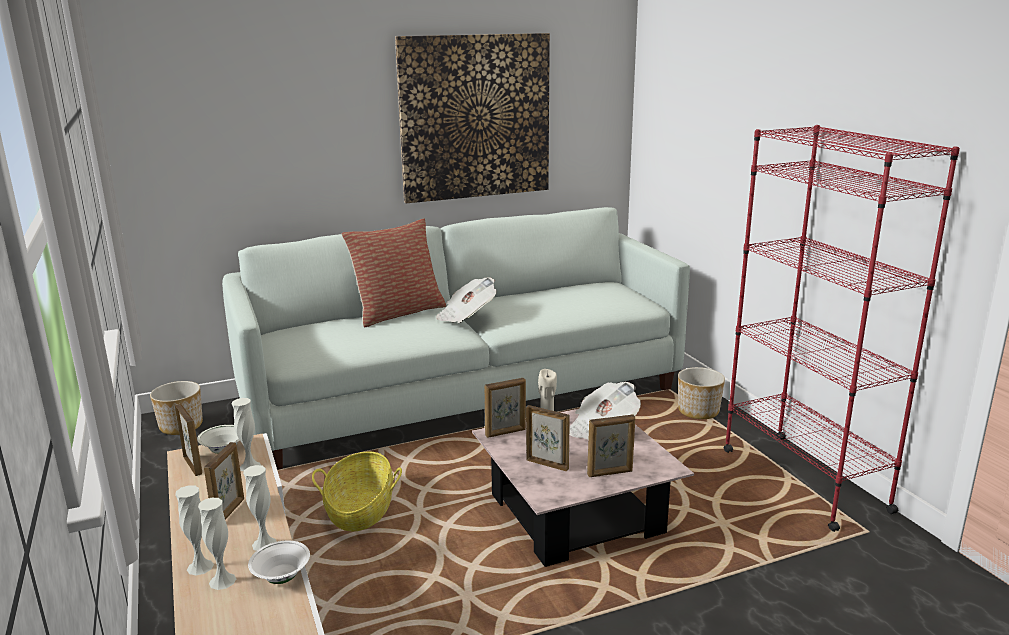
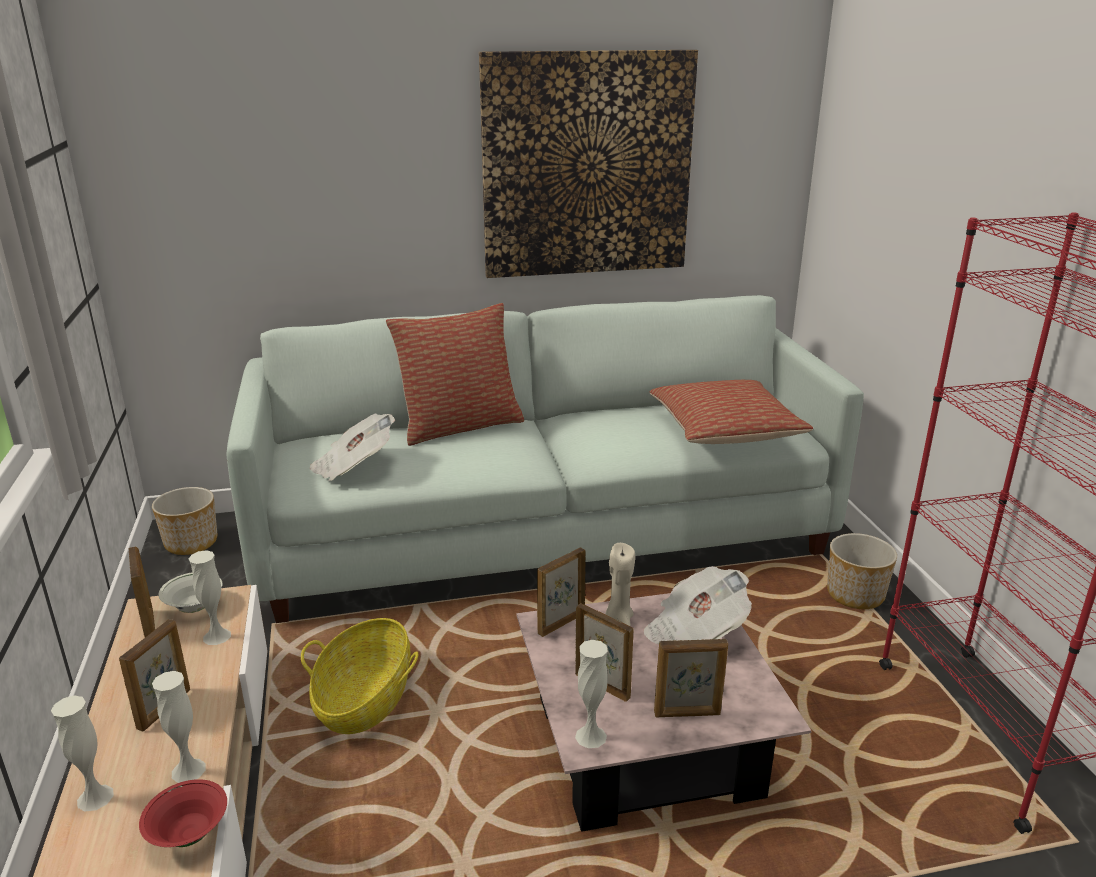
camera: 10 degrees right, 5 degrees up
(222, 581) = (113, 827): white vase -> white vase (591, 736)
(282, 578) = (189, 834): white bowl -> red bowl
(466, 316) = (545, 439): newspaper -> newspaper (353, 467)
(506, 433) = (560, 623): picture frame -> picture frame turned 150 degrees clockwise
(594, 301) = (725, 430): none -> pillow

